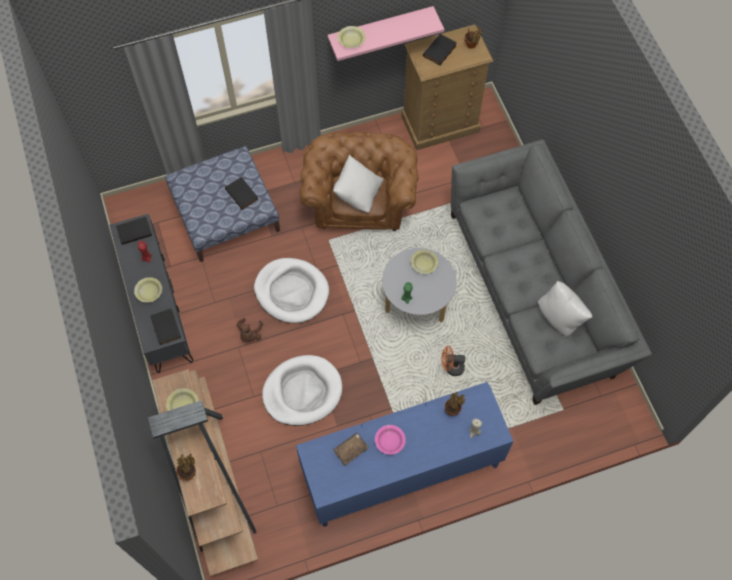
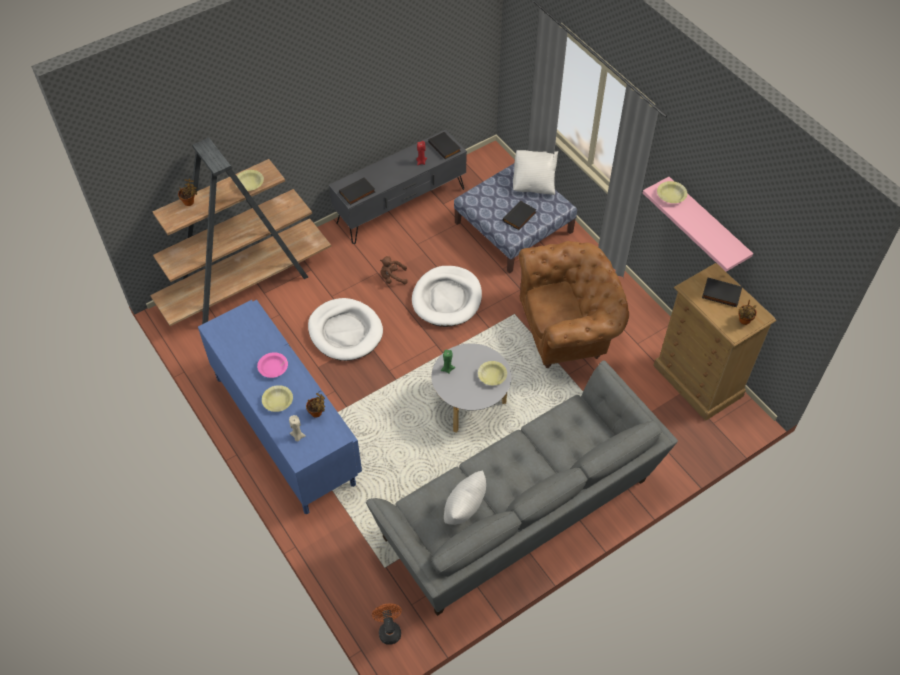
camera: 75 degrees right, 10 degrees down
(149, 292) = (388, 172): yellow bowl -> yellow bowl (278, 401)
(350, 450) = (258, 339): brown book -> none
(358, 193) = (555, 304): white pillow -> white pillow (534, 182)
(451, 367) = (405, 450): orange fan -> orange fan (389, 629)

